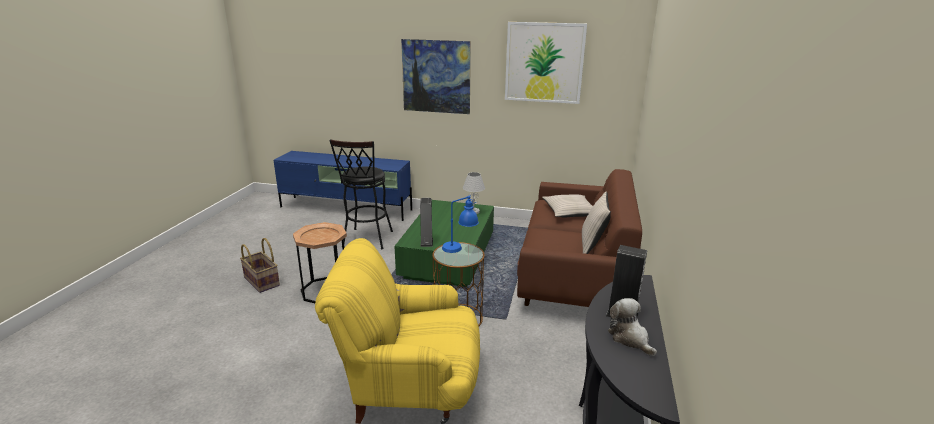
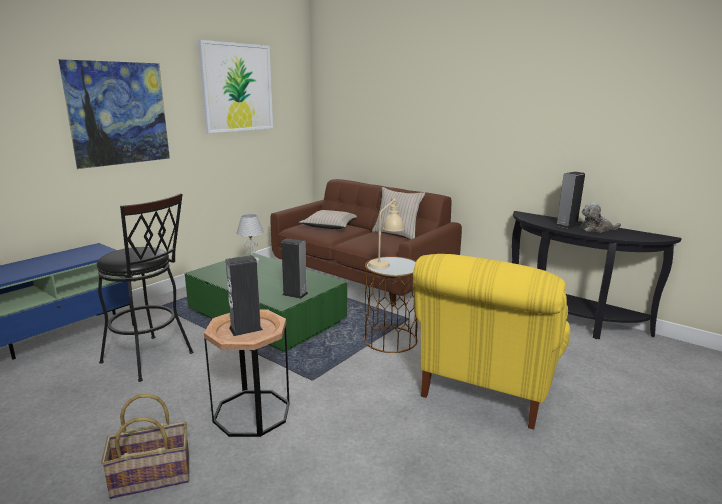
camera: 65 degrees left, 5 degrees down
(321, 235) = (245, 328): none -> speaker
(460, 249) = (385, 263): blue table lamp -> beige table lamp

